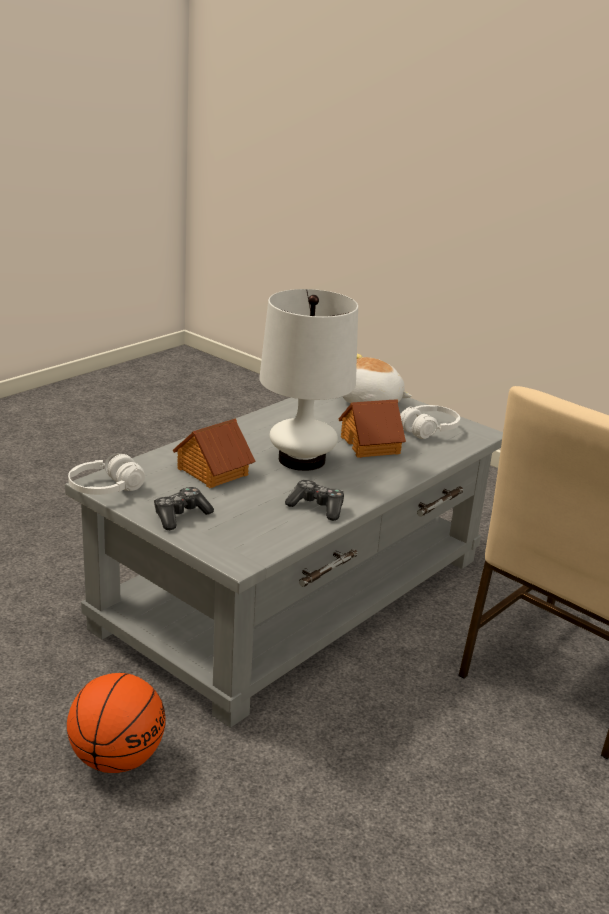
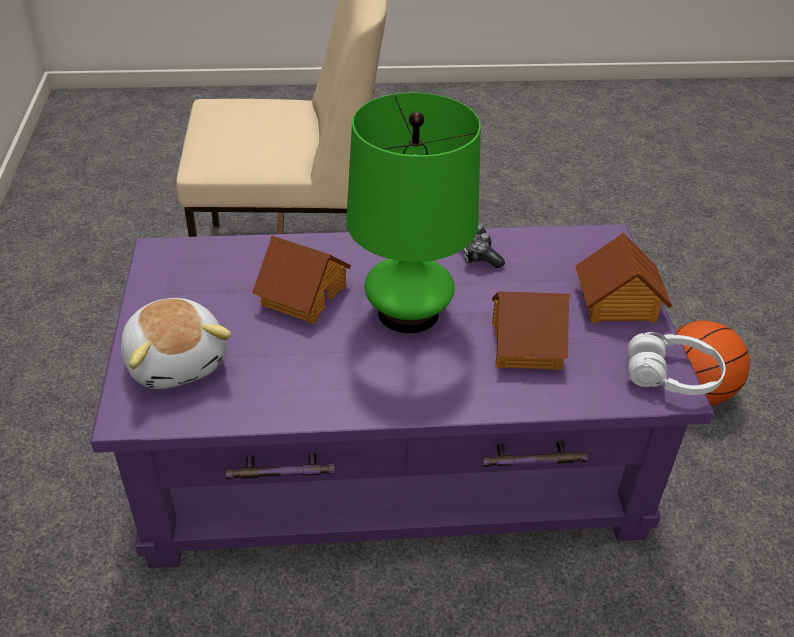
camera: 135 degrees left, 15 degrees up
(180, 516) = (617, 303): game controller -> toy house
(293, 593) = (394, 457): grey coffee table -> purple coffee table
(302, 460) = (408, 312): white table lamp -> green table lamp
(429, 430) = (203, 283): white headphones -> none

